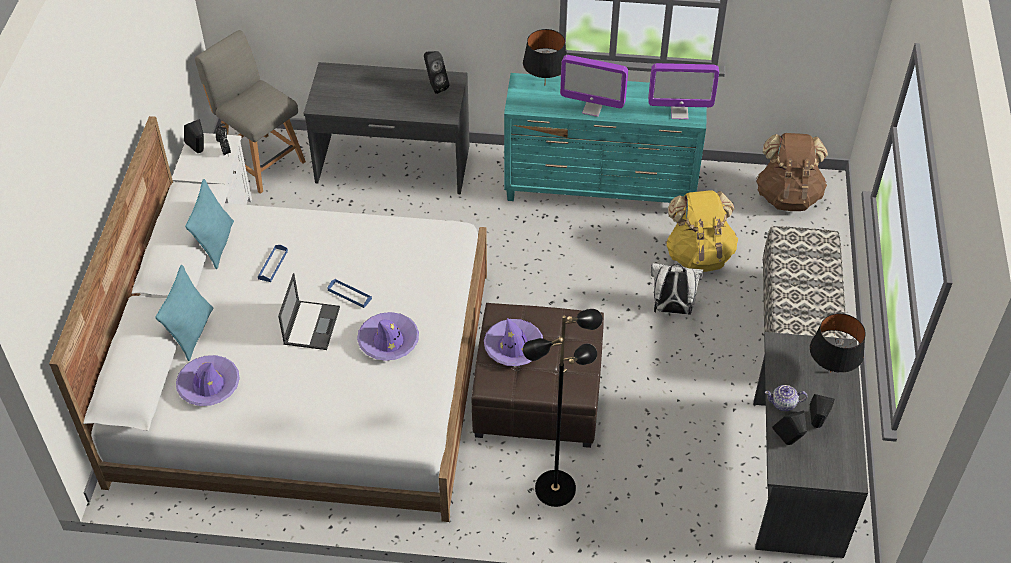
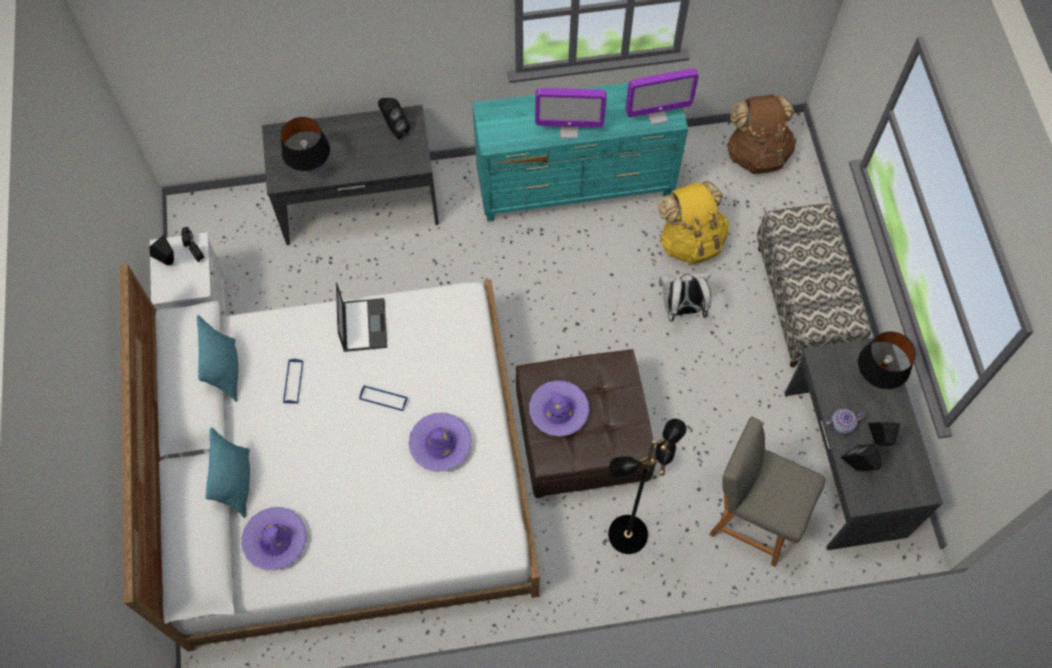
camera: 15 degrees left, 15 degrees up
(261, 161) = (222, 232): grey chair -> grey chair (751, 518)
(311, 325) = (357, 445): laptop -> laptop (363, 324)
(545, 85) = (512, 111): black table lamp -> black table lamp (311, 168)

